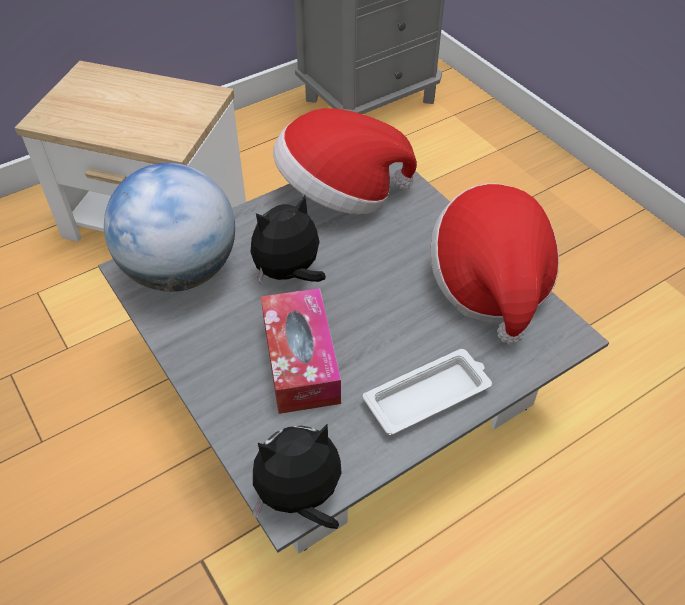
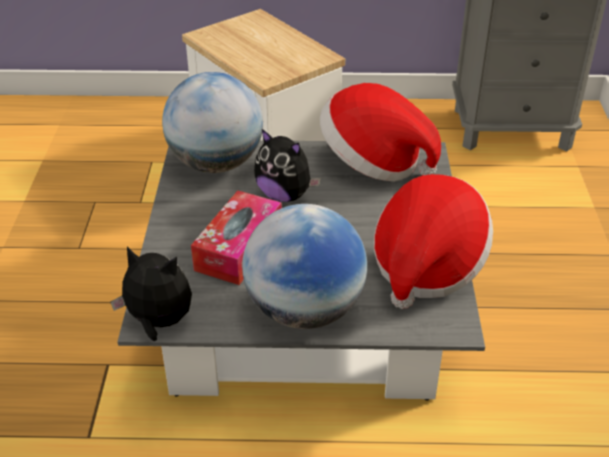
camera: 35 degrees right, 10 degrees down
(289, 274) = (285, 195): plush toy -> plush toy turned 150 degrees counterclockwise
(429, 395) = (304, 310): white tray -> globe

